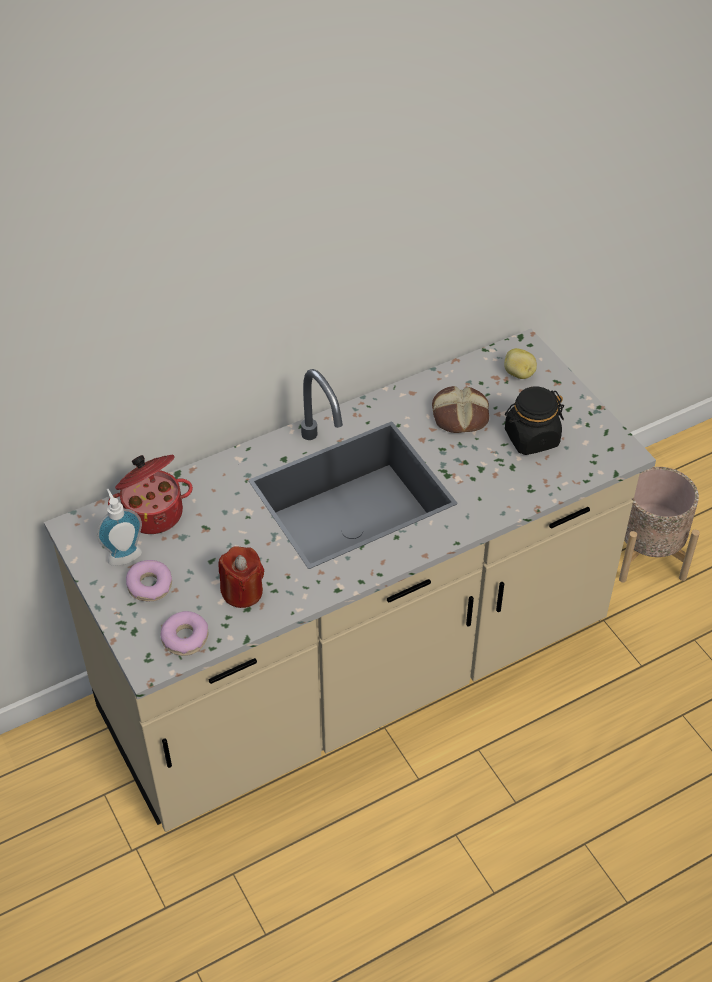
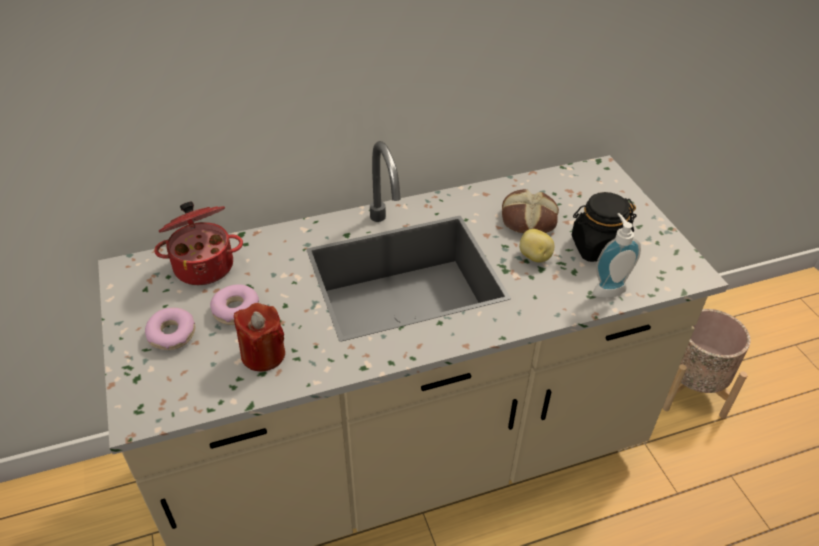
camera: 10 degrees right, 5 degrees down
(123, 554) = (159, 300): soap dispenser -> soap dispenser (607, 288)
(185, 638) = (186, 394): donut -> donut (236, 310)
(519, 374) = (593, 190): potato -> potato (534, 257)

